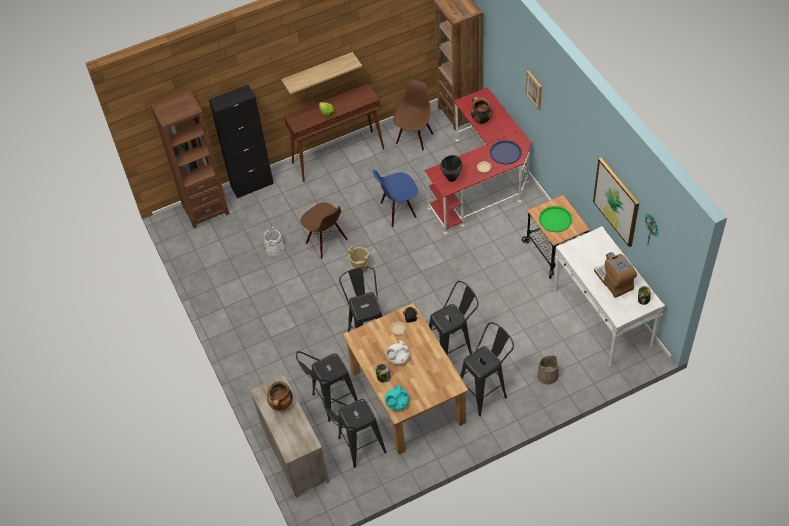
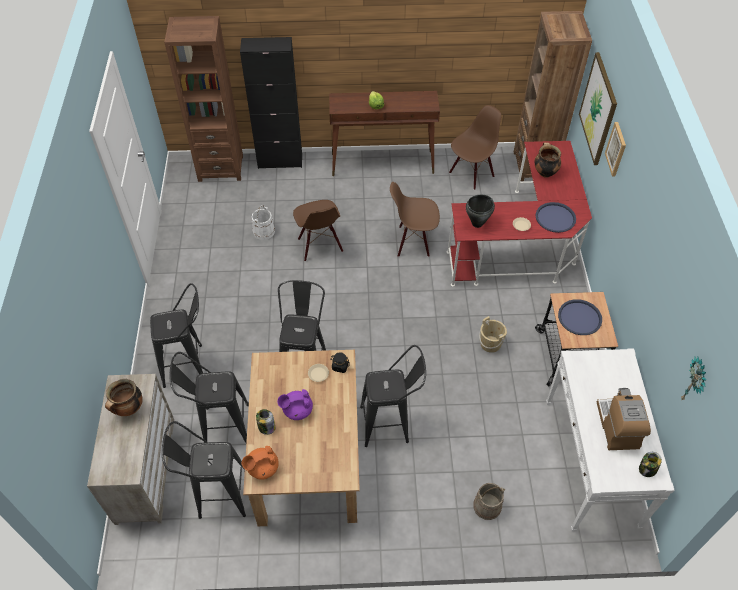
camera: 20 degrees right, 0 degrees up
(318, 72) = (380, 54): shelf -> none
(360, 266) = (340, 286): beige bucket -> beige bucket (490, 344)
(396, 403) = (262, 468): turquoise teapot -> orange teapot
(398, 211) = (413, 242): blue chair -> brown chair
(398, 358) = (297, 410): white teapot -> purple teapot
(486, 391) = (401, 493): black stool -> black stool (189, 365)
(555, 219) = (579, 317): green tray -> blue tray
(616, 201) = (662, 324): picture -> picture (598, 109)

